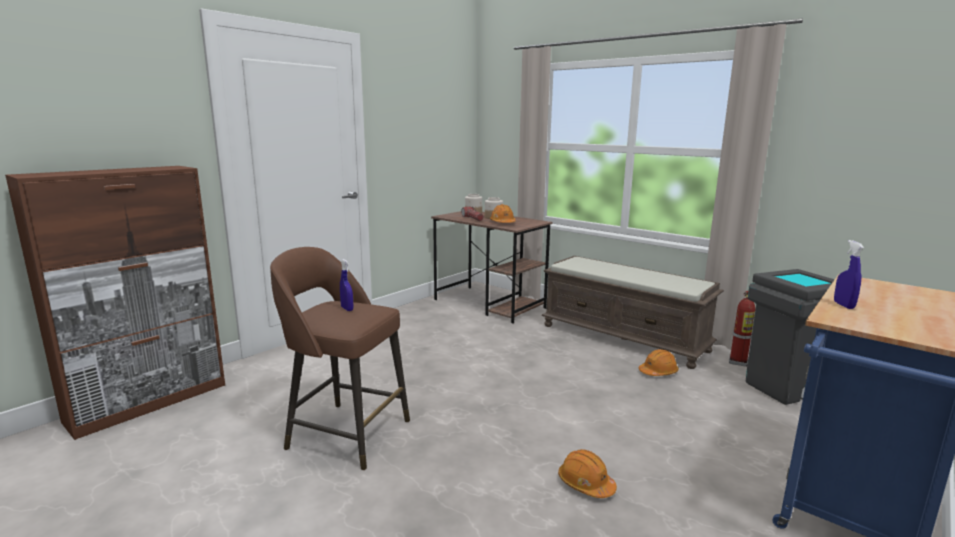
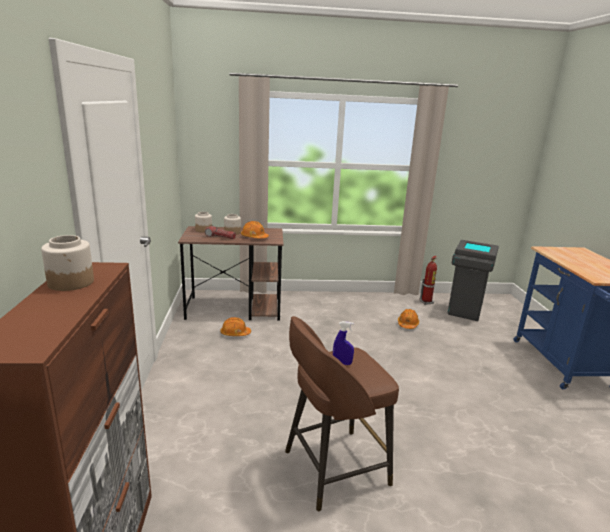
camera: 45 degrees left, 5 degrees up
(141, 168) = (71, 282): none -> jar
(585, 484) = (488, 414): orange hard hat -> orange hard hat (235, 333)
(624, 338) = (357, 306): brown bench -> none
(843, 305) = (580, 268): blue spray bottle -> none

